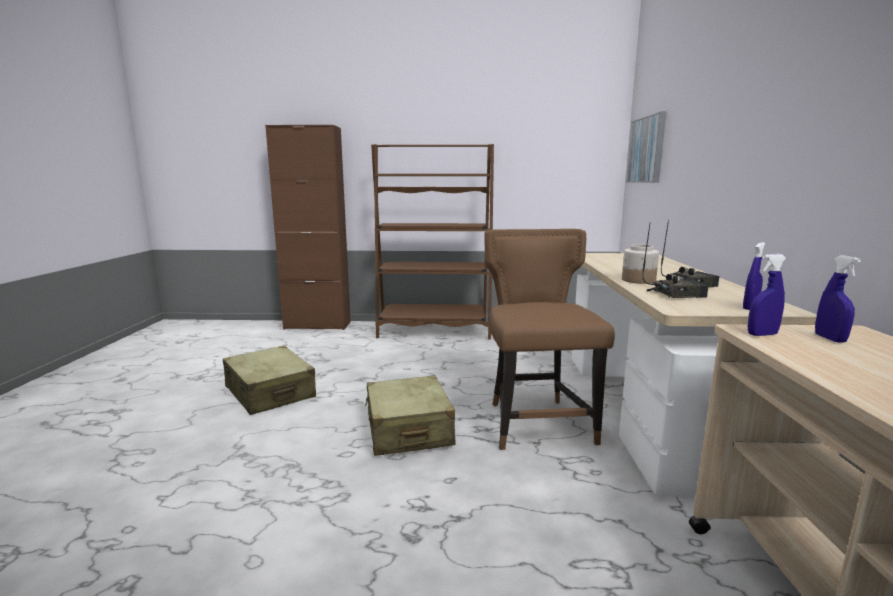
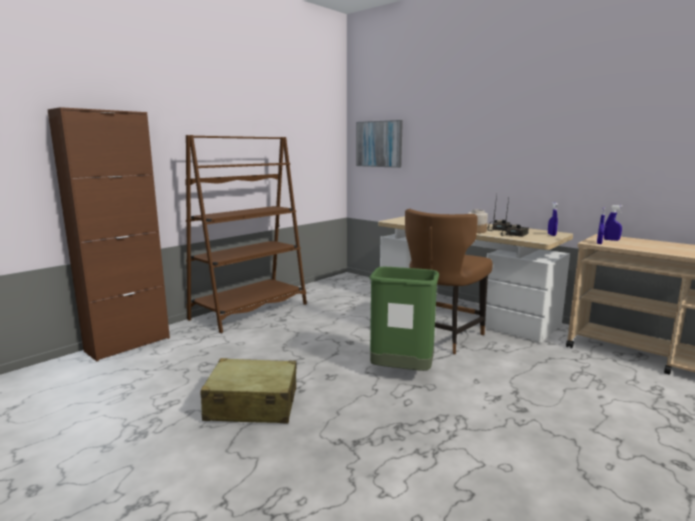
camera: 50 degrees left, 0 degrees up
(408, 430) = (401, 373): beige suitcase -> green trash can
(537, 422) = (442, 337): brown chair -> brown chair turned 90 degrees counterclockwise

